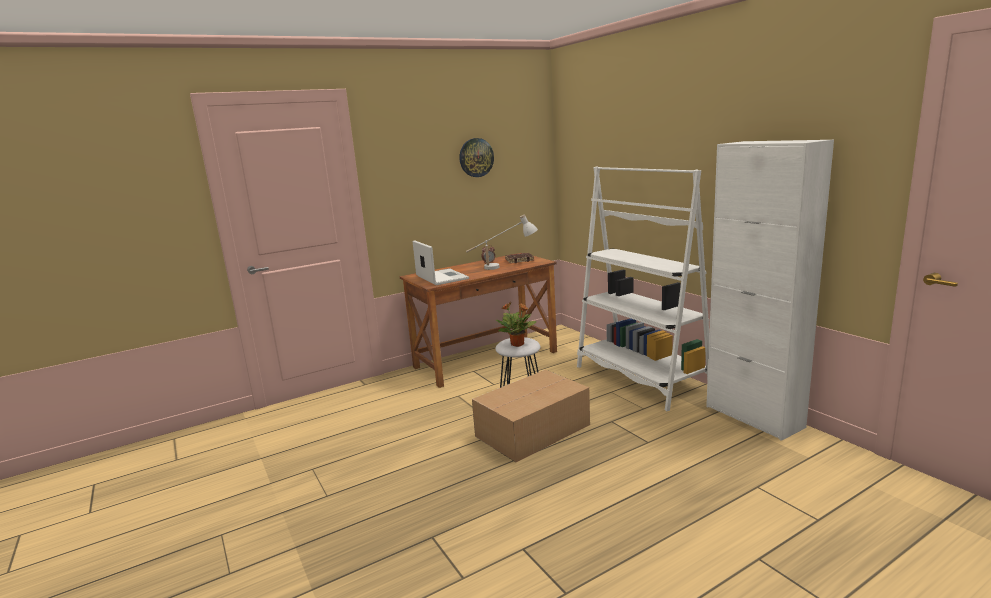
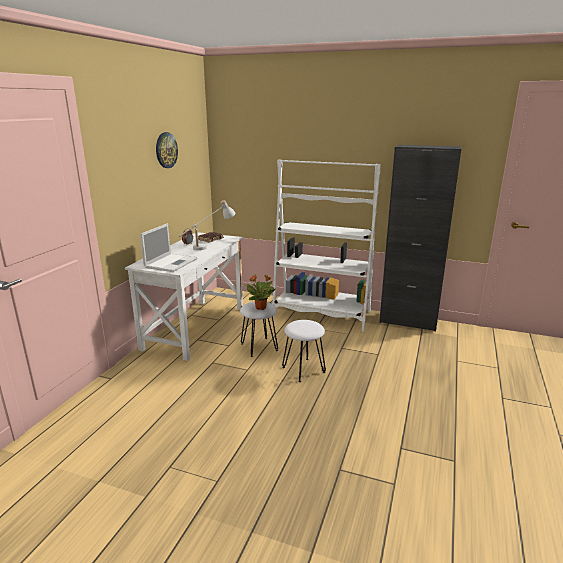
camera: 40 degrees left, 5 degrees up
(441, 277) = (171, 263): laptop -> laptop turned 90 degrees clockwise
(485, 359) = (195, 328): brown desk -> white desk
(534, 430) = (304, 369): cardboard box -> white stool
(754, 417) = (408, 321): white cabinet -> black cabinet

